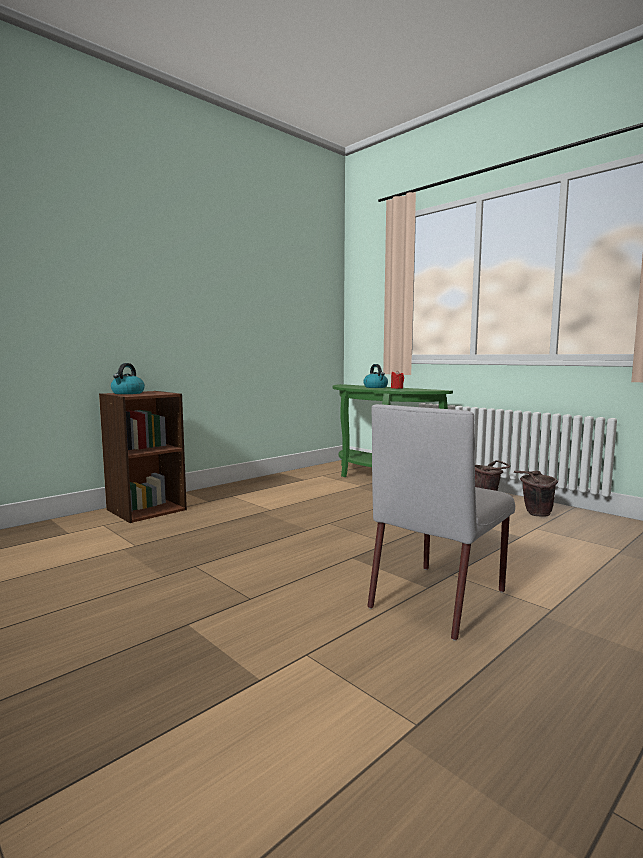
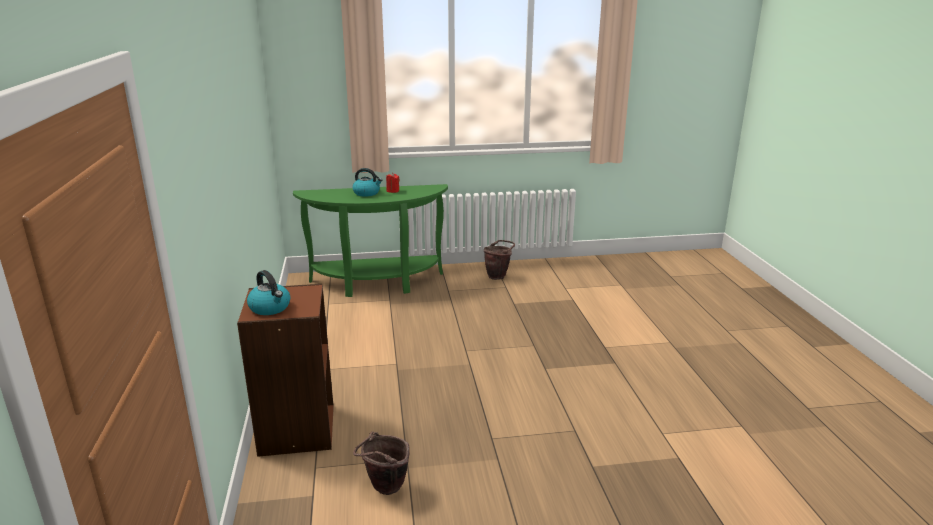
camera: 55 degrees left, 15 degrees up
(439, 598) = (631, 365): grey chair -> none
(534, 514) = (542, 275): brown bucket -> brown bucket (384, 489)

